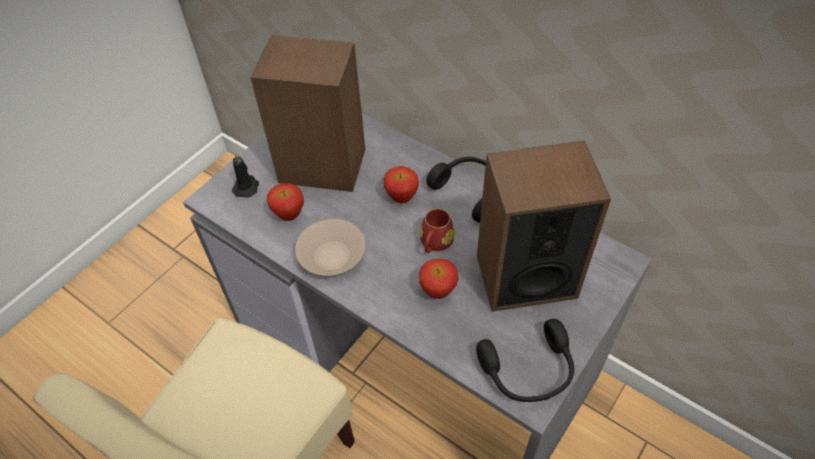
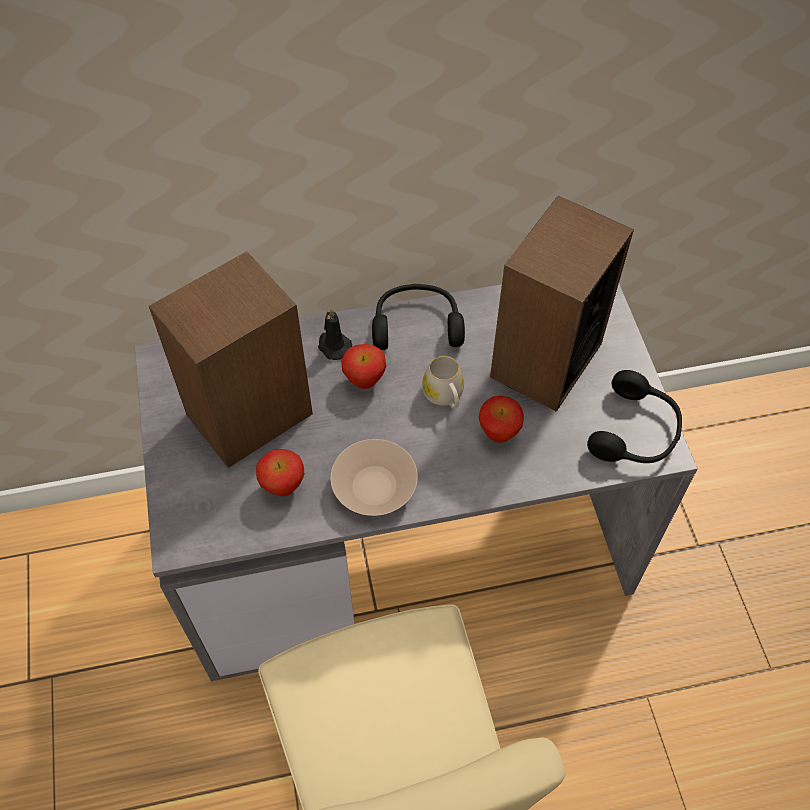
camera: 50 degrees left, 5 degrees up
(246, 187) = (201, 499): black candle -> black candle (333, 346)
(435, 244) = (445, 396): red mug -> white mug

